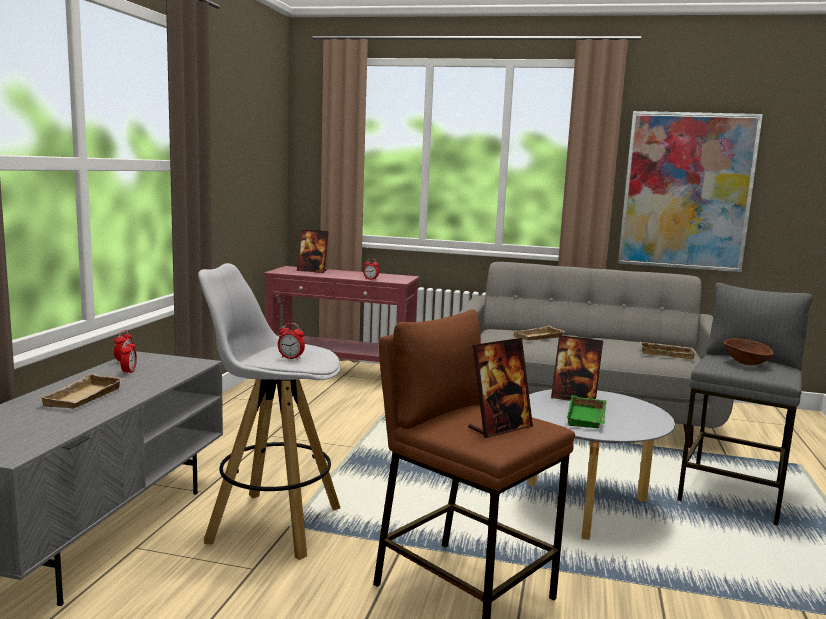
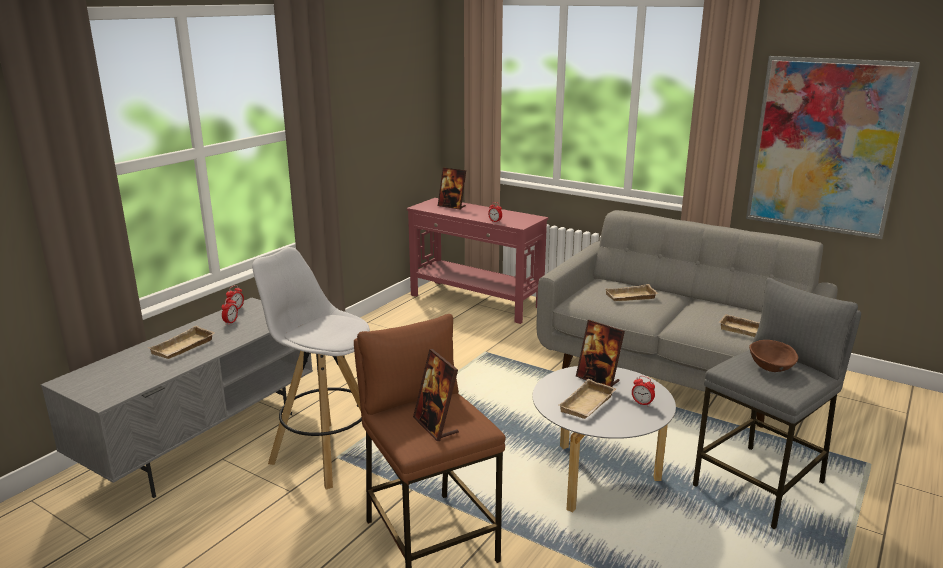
camera: 20 degrees right, 10 degrees up
(291, 358) = (327, 331): alarm clock -> alarm clock (642, 403)
(500, 428) = (435, 426): picture frame -> picture frame turned 75 degrees clockwise
(588, 418) = (588, 405): green tray -> beige tray

